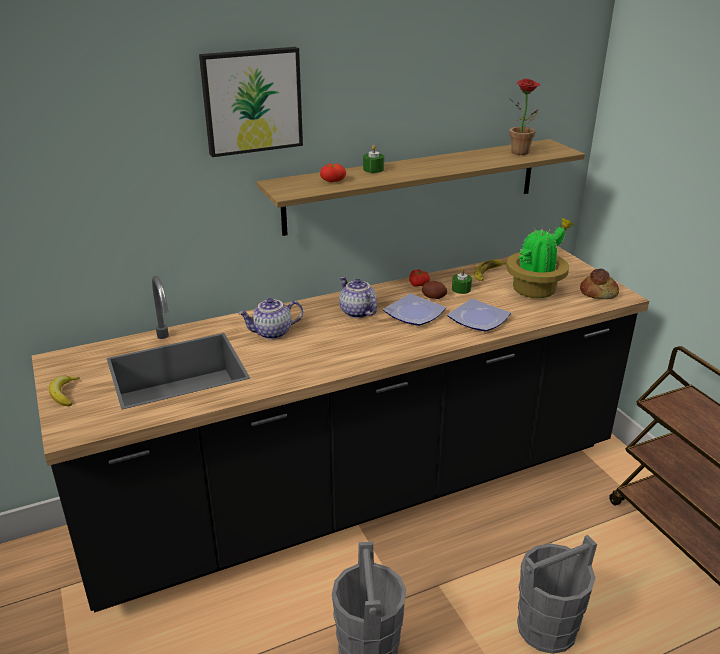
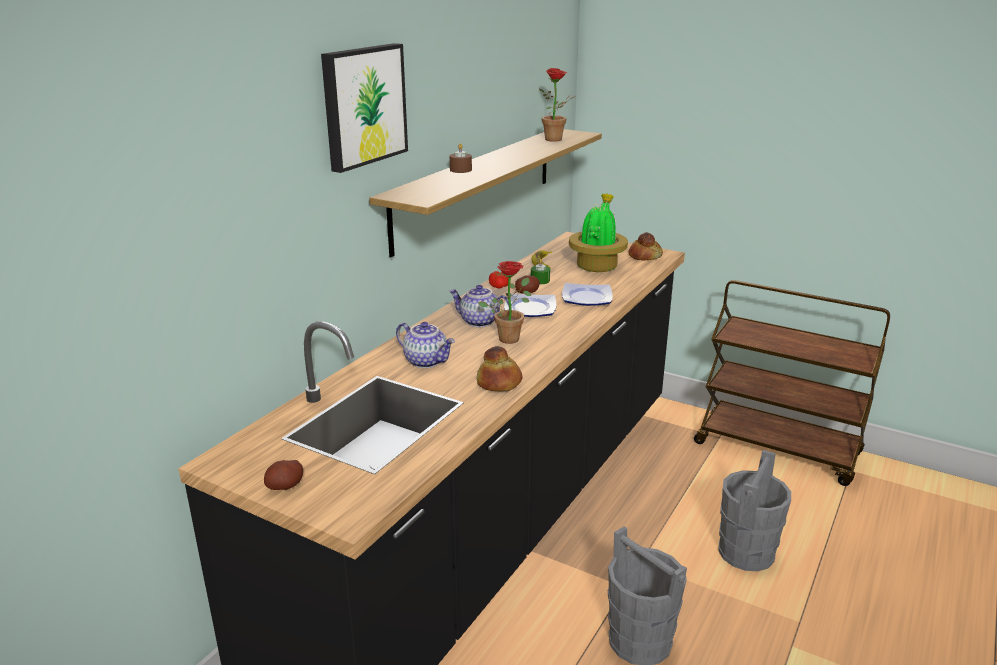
camera: 35 degrees left, 5 degrees down
(64, 394) = (285, 486): banana -> potato
(272, 333) = (427, 361): teapot -> teapot turned 90 degrees counterclockwise
(297, 371) = (500, 382): none -> bread
(332, 180) = (443, 183): tomato -> none
(361, 334) = (510, 337): none -> potted plant
(373, 169) = (460, 170): green candle -> brown candle

